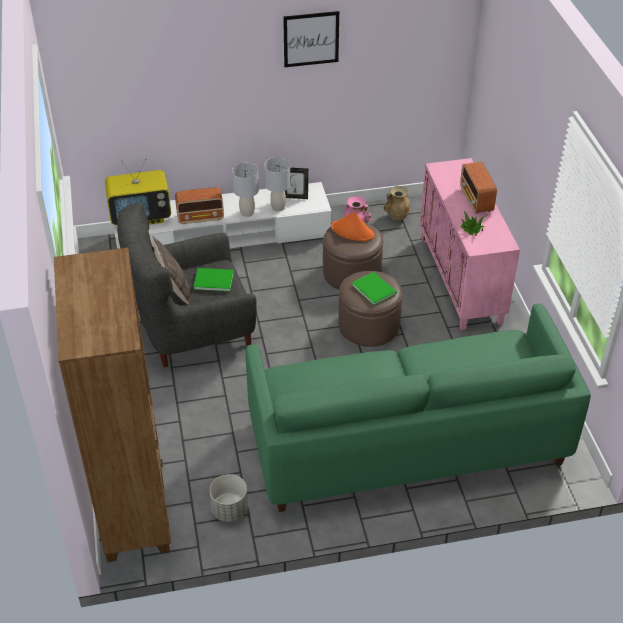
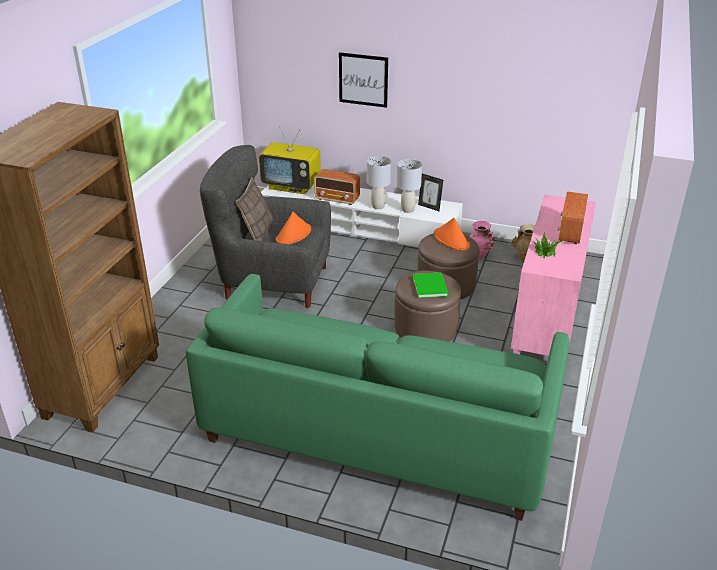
camera: 30 degrees right, 10 degrees down
(212, 280) = (293, 235): green book -> orange hat
(229, 510) = (170, 422): grey planter -> none
(311, 39) = (465, 48): picture -> picture (363, 80)

